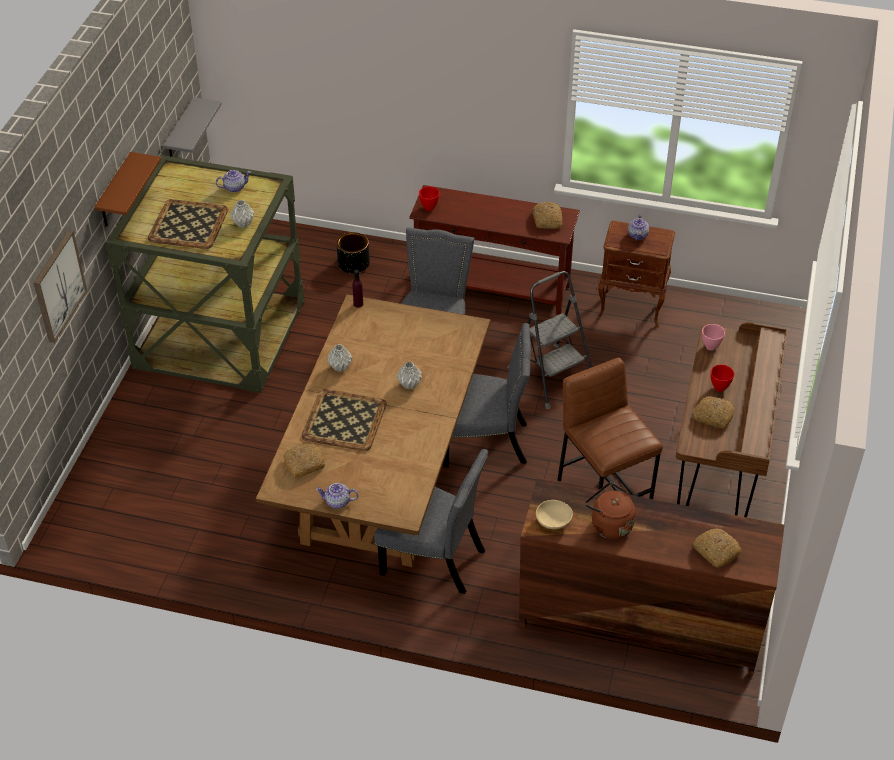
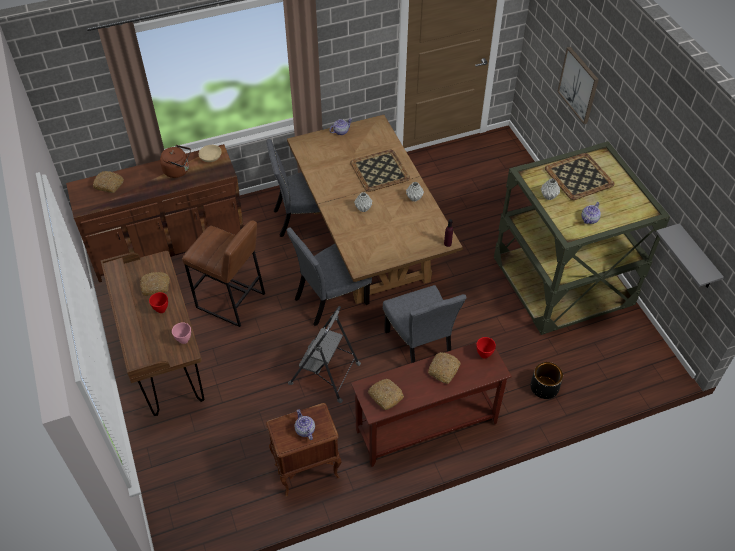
camera: 145 degrees right, 5 degrees up
(115, 192) = (633, 145): brown shelf -> none
(305, 463) = (377, 140): bread -> bread (444, 370)

